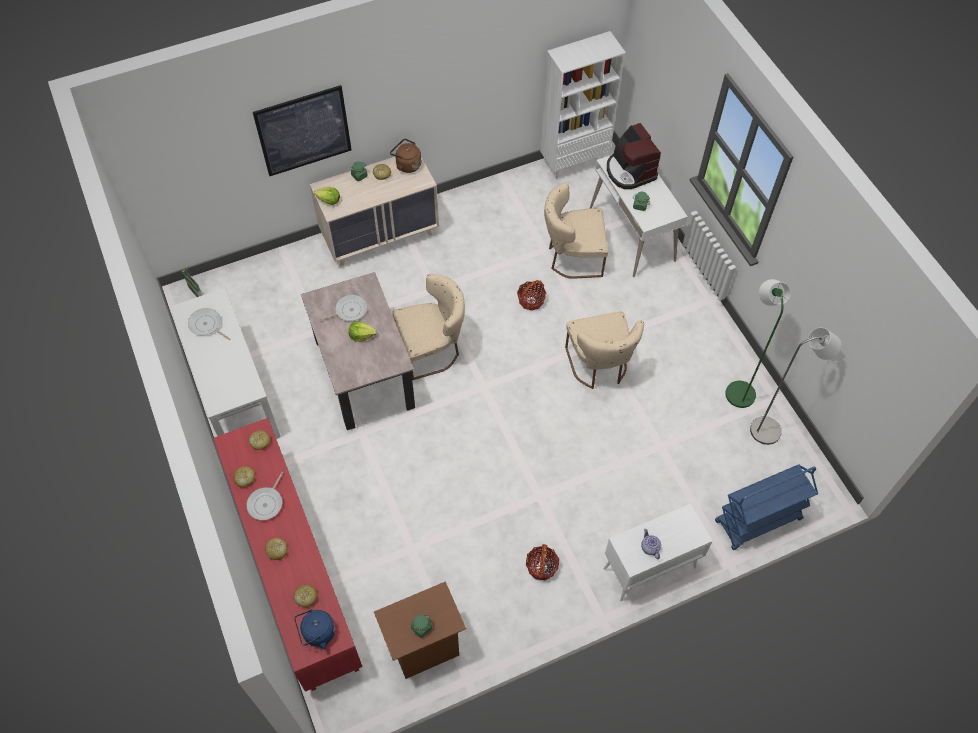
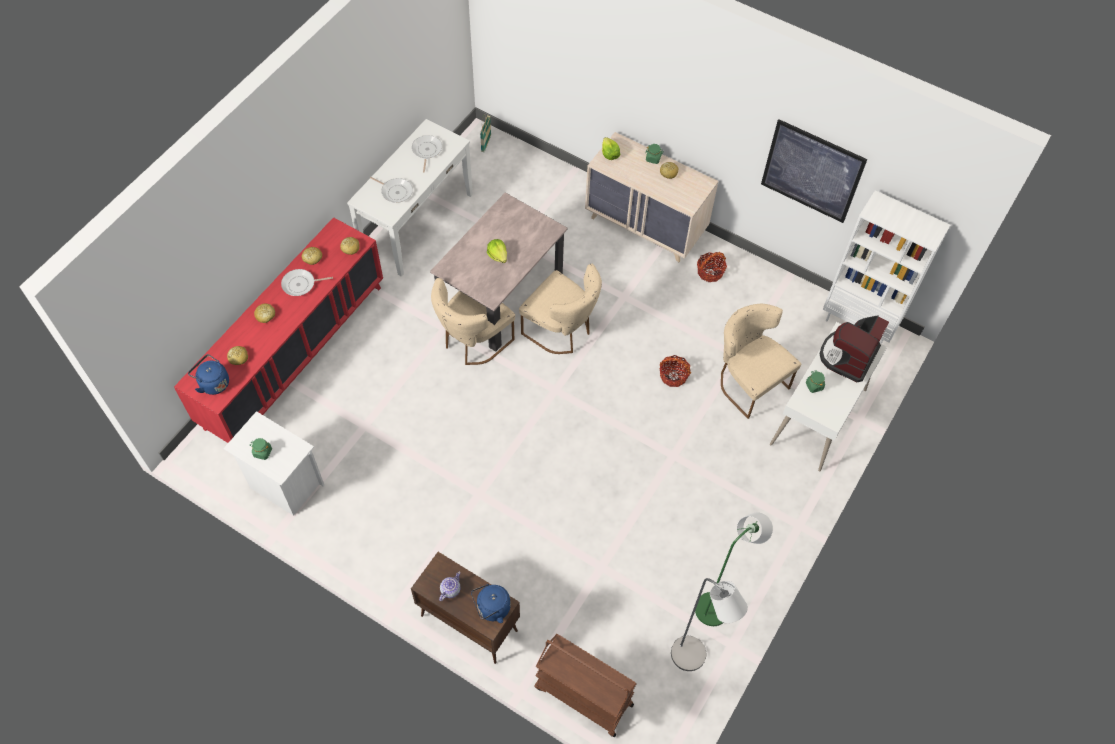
camera: 55 degrees right, 0 degrees up
(303, 131) = (625, 80): picture -> picture (812, 171)
(349, 310) = (515, 233): frying pan -> frying pan (395, 191)
(407, 164) = (694, 183): brown kettle -> none
(423, 647) = (284, 485): brown nightstand -> white nightstand
(541, 567) = (412, 533): basket -> basket (710, 272)
(599, 366) = (647, 469): beige chair -> beige chair (473, 341)
(648, 568) = (468, 623): white cabinet -> brown cabinet
(685, 526) = (491, 609): none -> blue kettle
(758, 521) = (582, 696): blue cart -> brown cart

